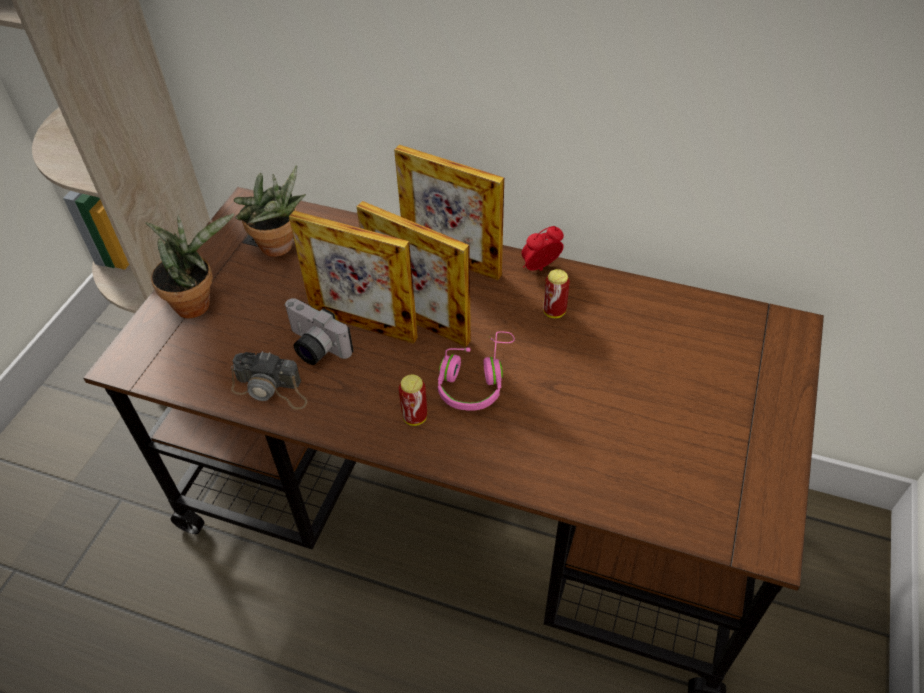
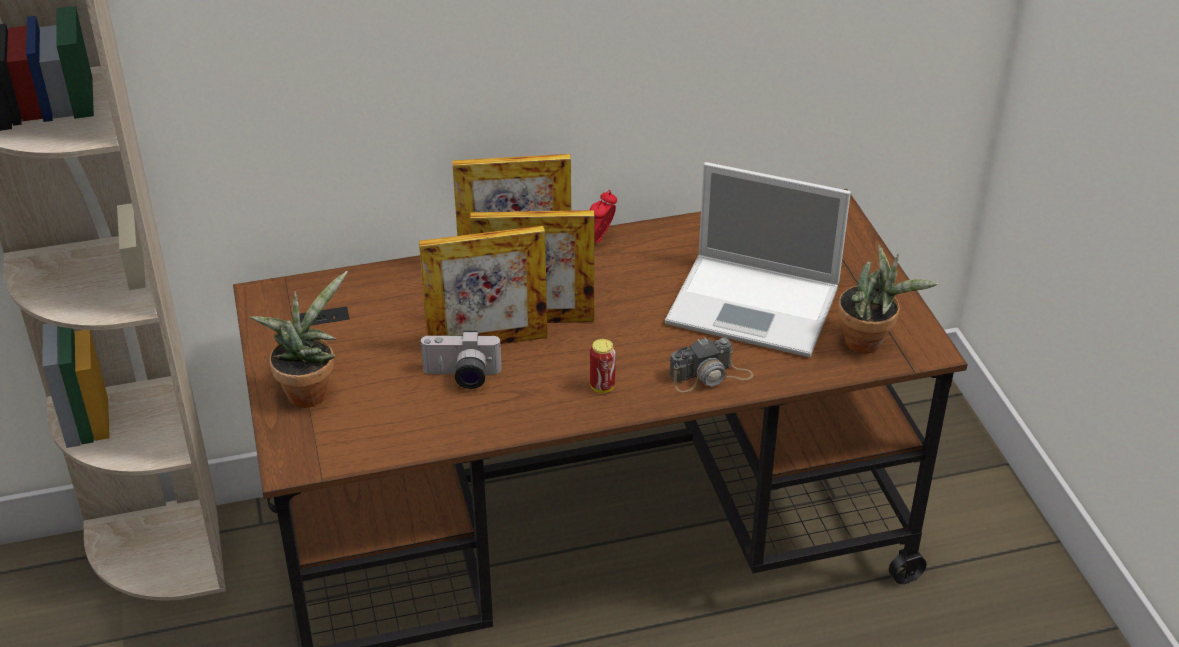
camera: 35 degrees left, 10 degrees down
(271, 389) = (457, 422): camera -> camera (710, 376)
(280, 248) = (341, 317): potted plant -> potted plant (869, 343)
(475, 380) = (625, 341): pink headphones -> none
(554, 311) = (642, 267): can -> none
(626, 402) = (756, 305): none -> laptop

